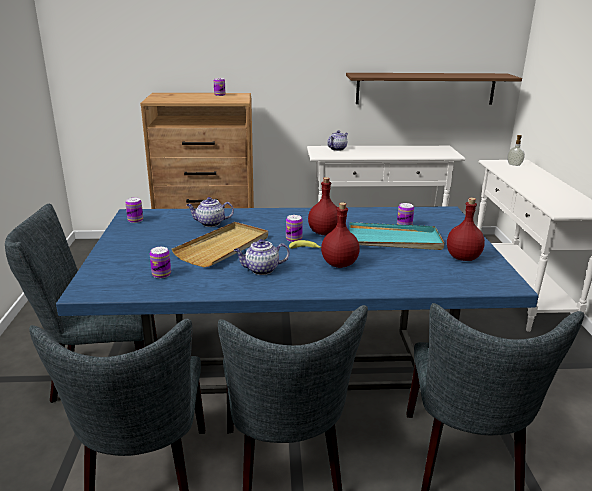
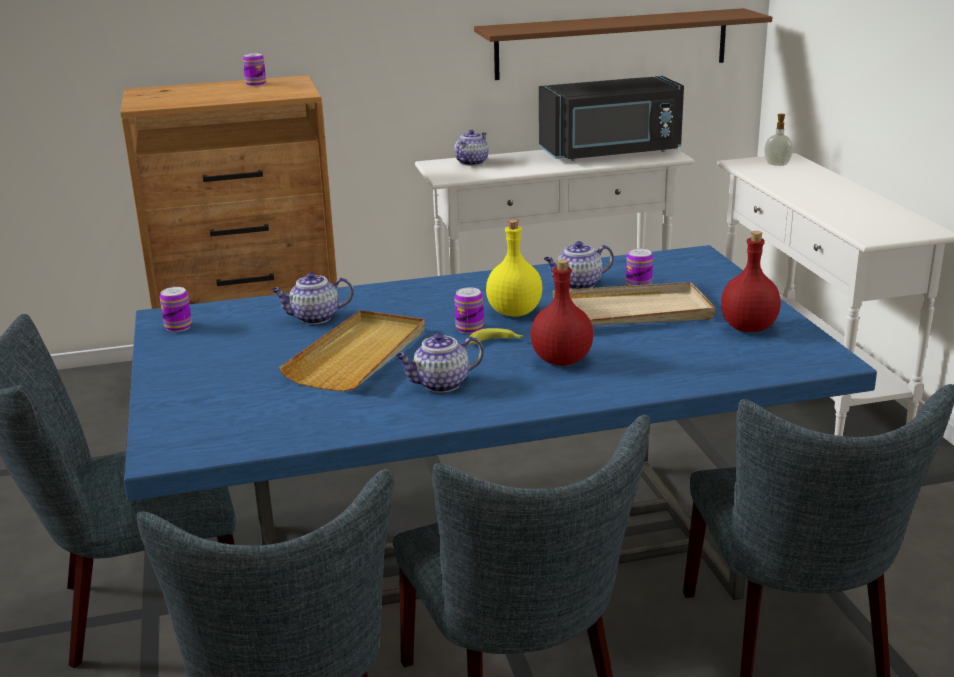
camera: 10 degrees left, 0 degrees up
(161, 274) = (278, 411): can -> none
(323, 233) = (513, 313): red bottle -> yellow bottle
(368, 221) = (578, 285): none -> teapot
(395, 240) = (633, 312): turquoise tray -> beige tray
(418, 150) = (611, 153): none -> black microwave

